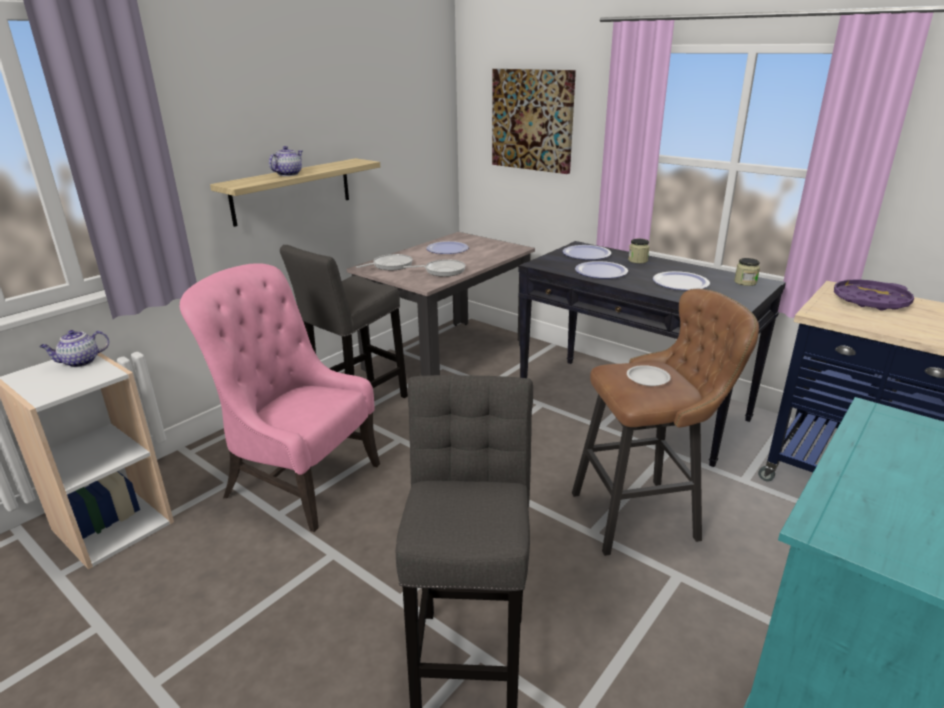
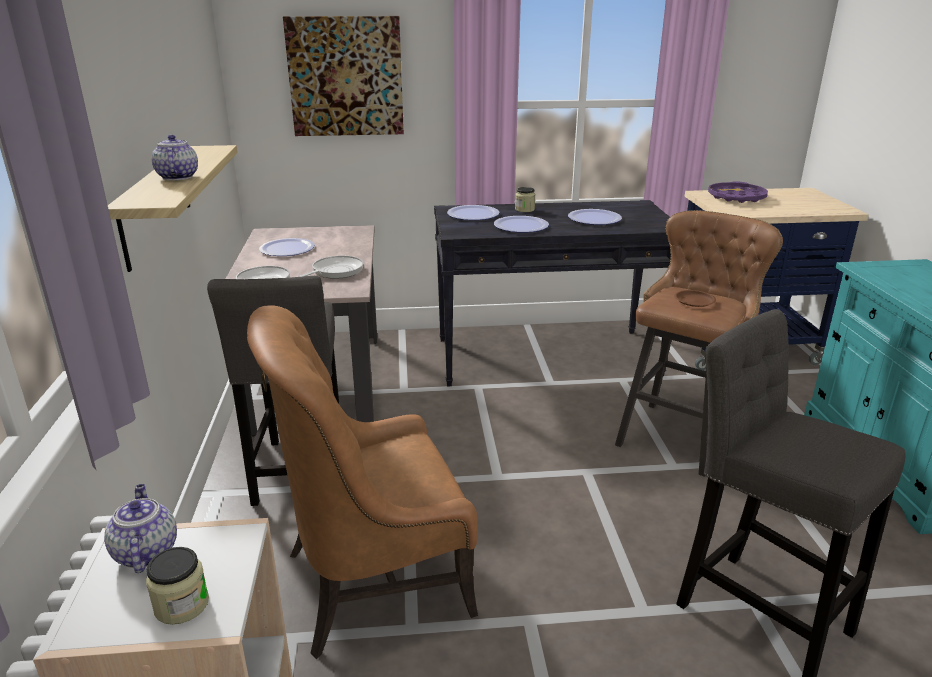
camera: 45 degrees left, 0 degrees up
(80, 362) = (145, 552): teapot -> teapot turned 150 degrees clockwise
(300, 480) = (374, 581): pink chair -> brown chair
(648, 379) = (694, 301): white plate -> brown plate
(745, 282) = (630, 207): jar -> jar (182, 605)

